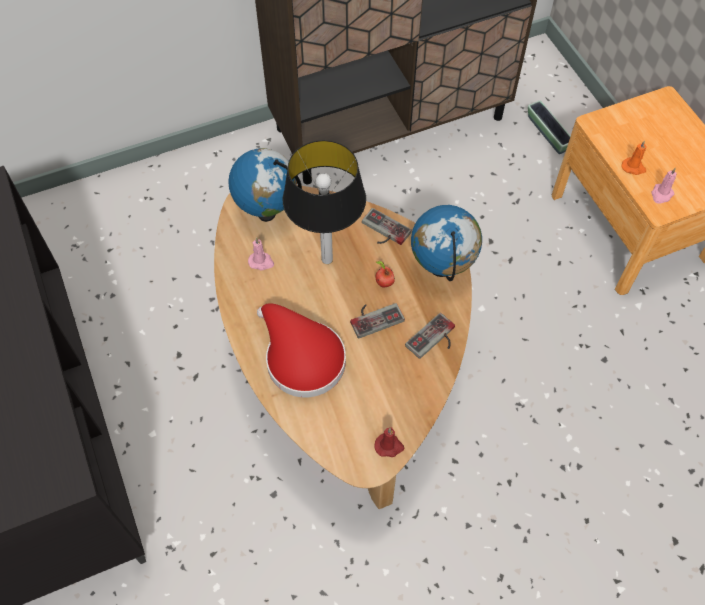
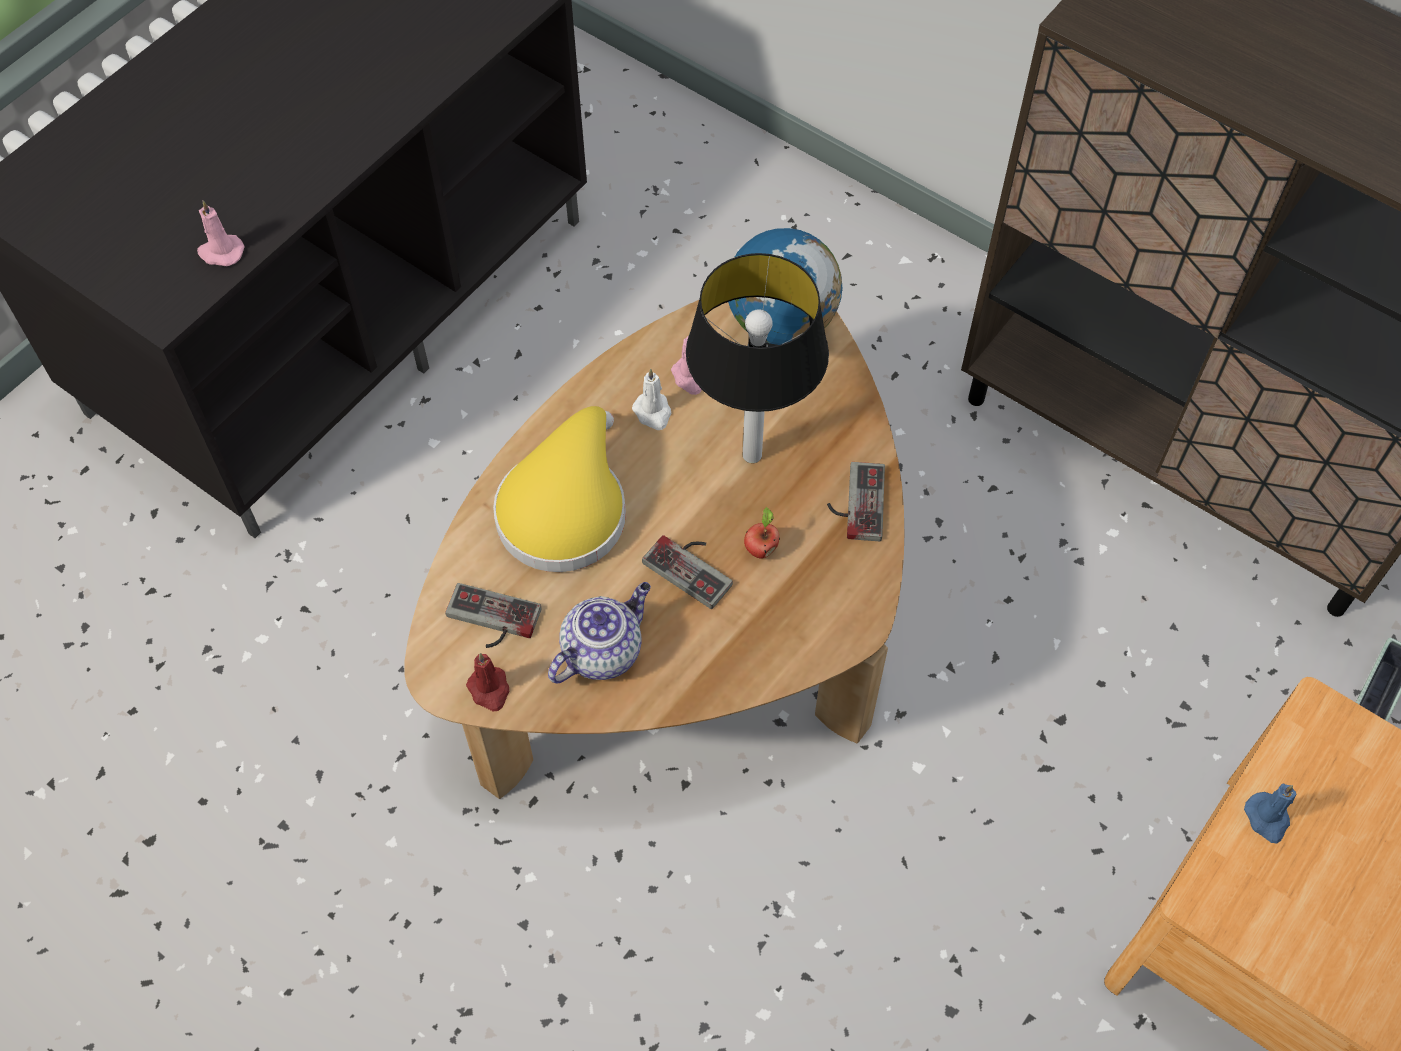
camera: 60 degrees right, 0 degrees up
(271, 289) = (653, 413): none -> white candle
(301, 357) = (565, 507): red hat -> yellow hat
(398, 381) = (603, 650): none -> teapot
(434, 340) = (704, 666): game controller -> game controller (490, 622)
(442, 269) = (842, 616): globe -> none
(633, 167) = (1267, 819): orange candle -> blue candle
(661, 194) = (1241, 891): pink candle -> pink candle (220, 252)

